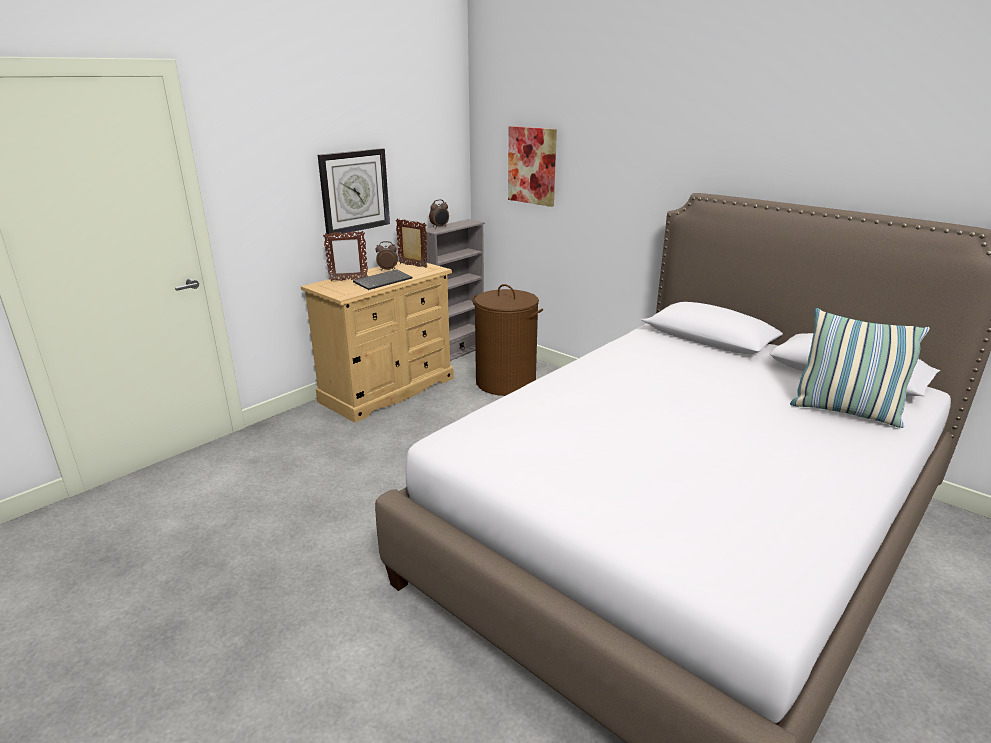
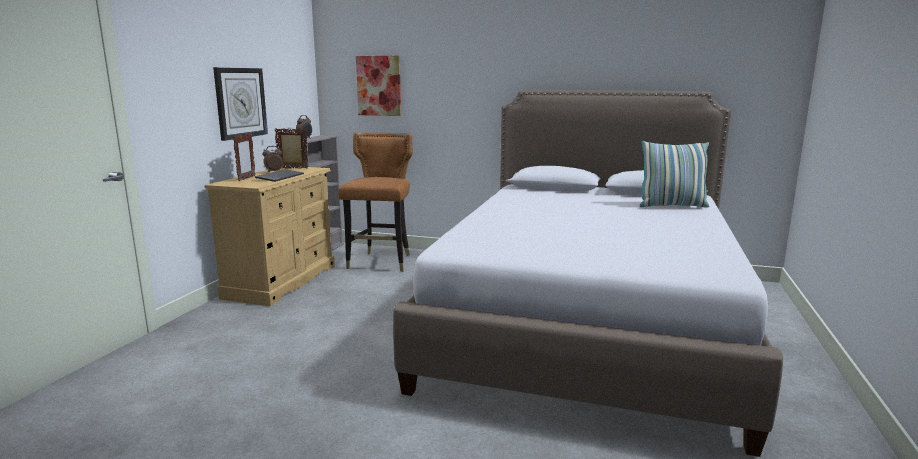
camera: 25 degrees left, 10 degrees down
(348, 280) = (246, 178): picture frame -> picture frame turned 45 degrees counterclockwise
(506, 382) = (381, 262): brown laundry basket -> brown chair

